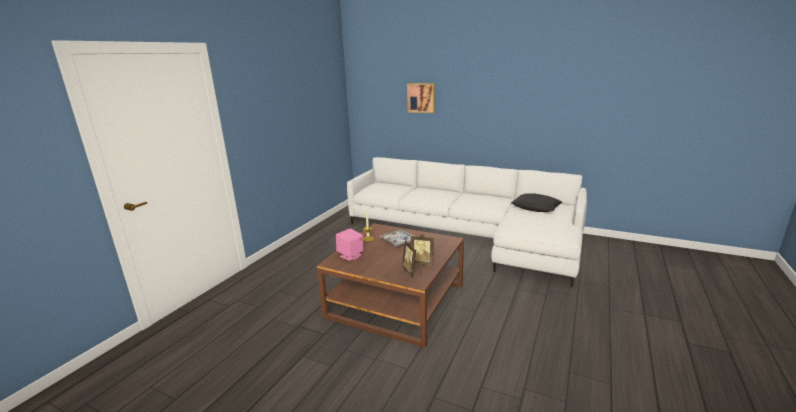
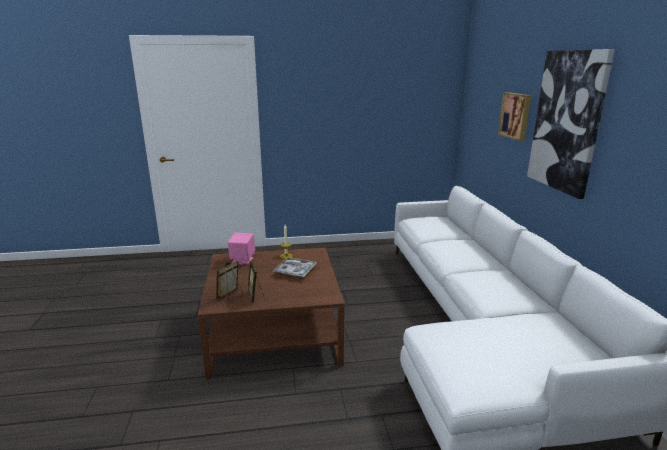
camera: 55 degrees right, 0 degrees up
(473, 95) = (567, 121): none -> picture
(536, 207) = (543, 334): black pillow -> none

